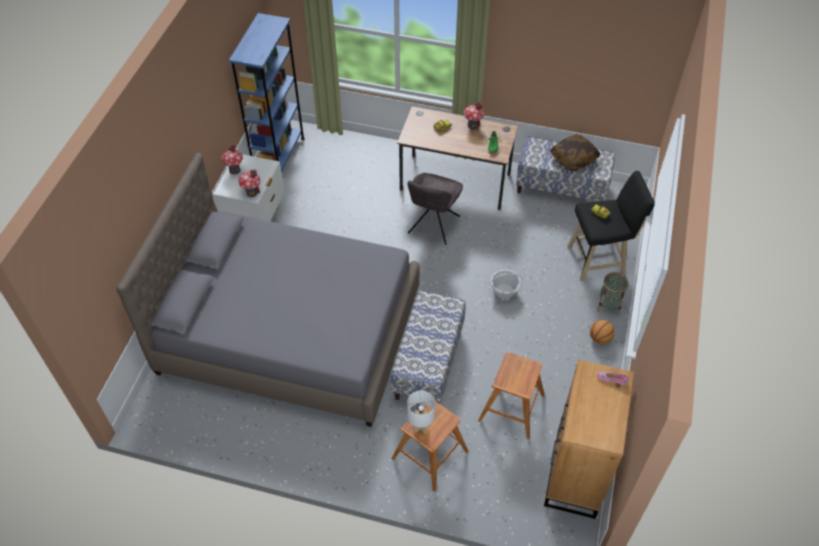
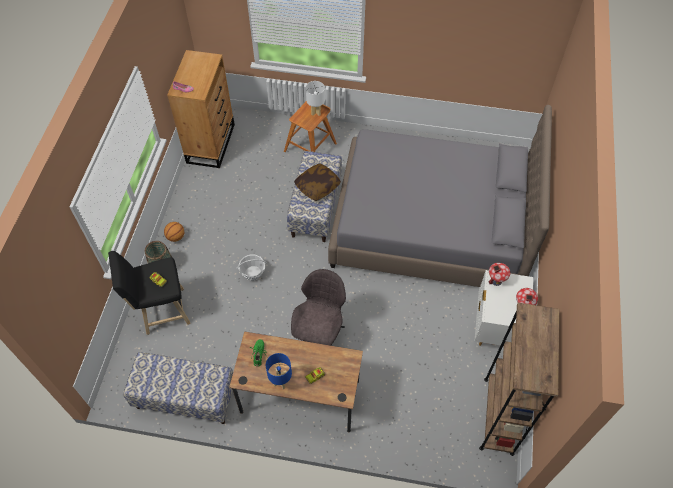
camera: 175 degrees right, 5 degrees up
(279, 158) = (498, 415): blue bookcase -> brown bookcase
(472, 125) = (280, 382): toy house -> blue table lamp
(511, 408) = (252, 180): brown stool -> none
(573, 158) = (170, 380): pillow -> pillow (317, 186)

